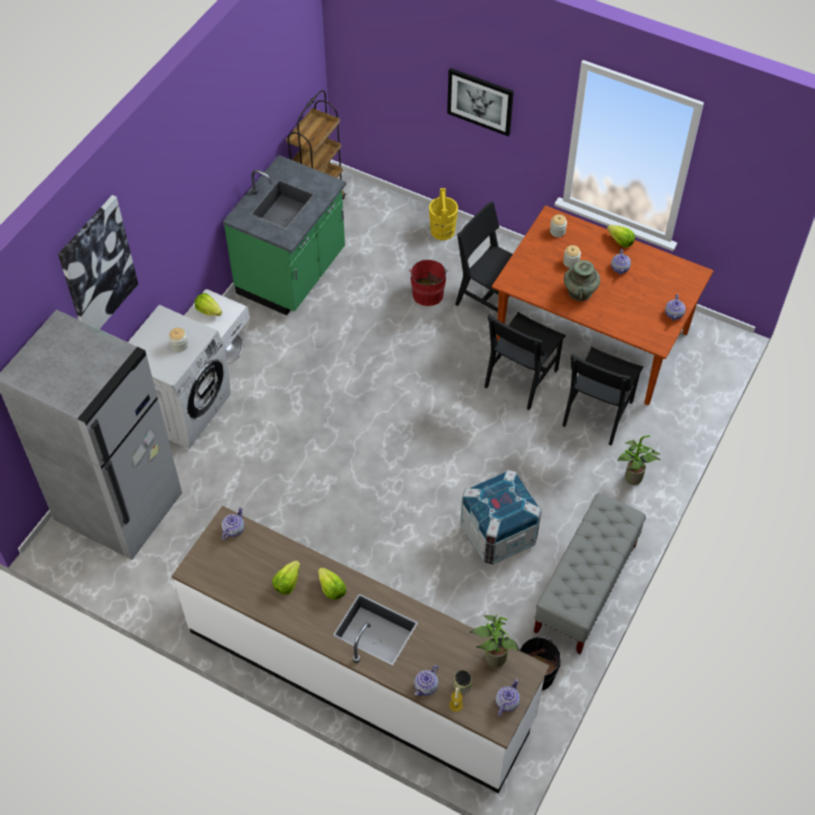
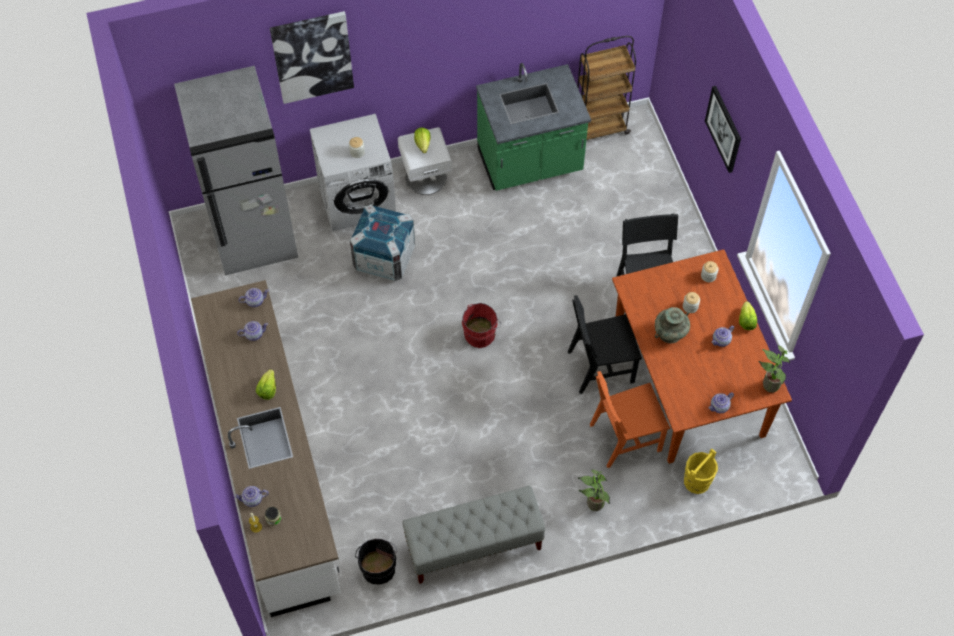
camera: 45 degrees right, 5 degrees up
(287, 583) = (248, 362): lettuce -> none
(428, 292) = (607, 251): red bucket -> red bucket (481, 333)
(442, 231) = (671, 213): yellow bucket -> yellow bucket (697, 481)
(492, 659) = (309, 520): potted plant -> potted plant (768, 384)
(498, 534) = (459, 458): crate -> crate (384, 258)
(506, 702) = (286, 554): teapot -> teapot (253, 334)
(597, 413) = (625, 437): black chair -> orange chair

